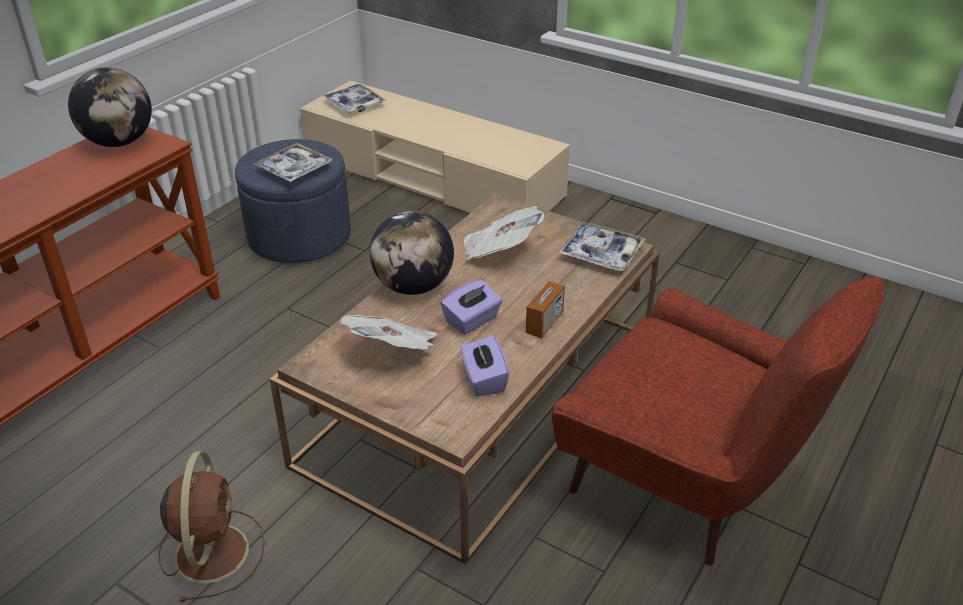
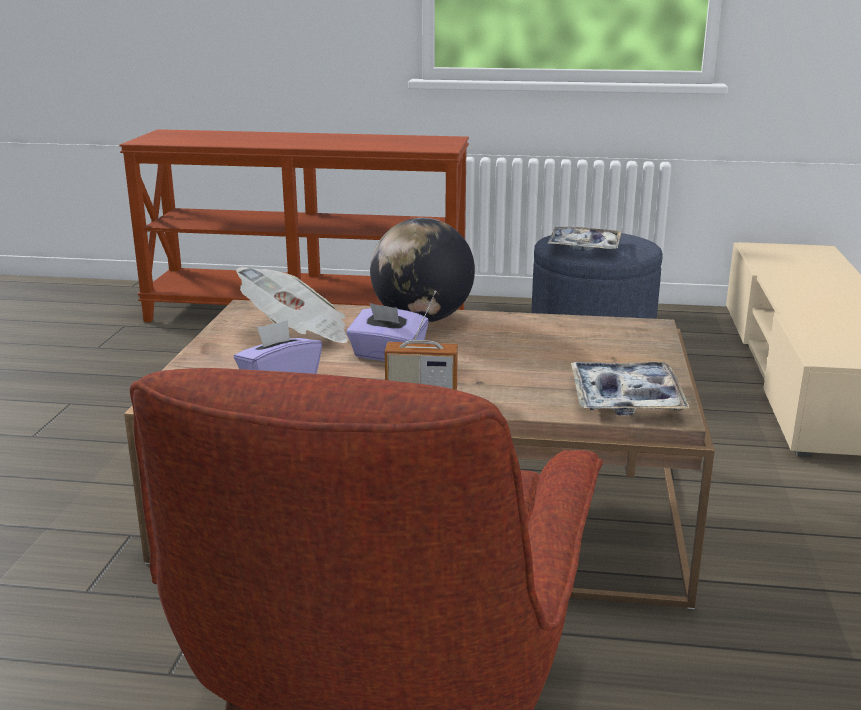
camera: 65 degrees right, 15 degrees down
(119, 142) = (427, 140): globe -> none
(212, 550) = (119, 428): brown fan -> none
(354, 104) = (788, 257): tray -> none
(500, 251) = (547, 343): newspaper -> none

